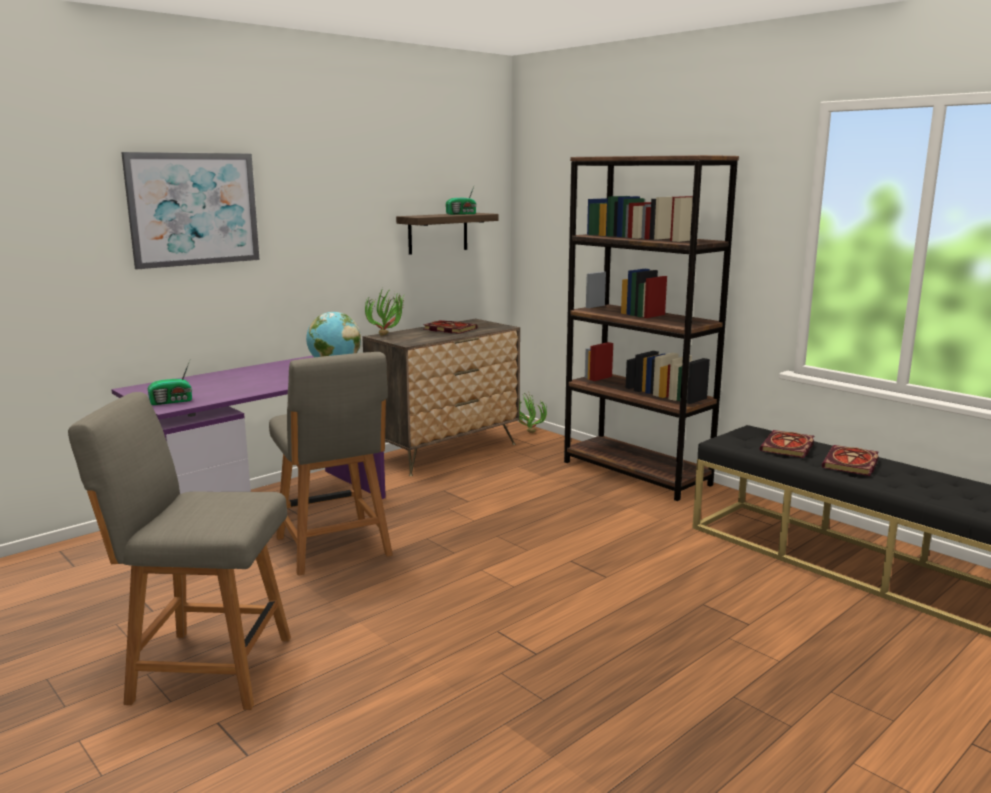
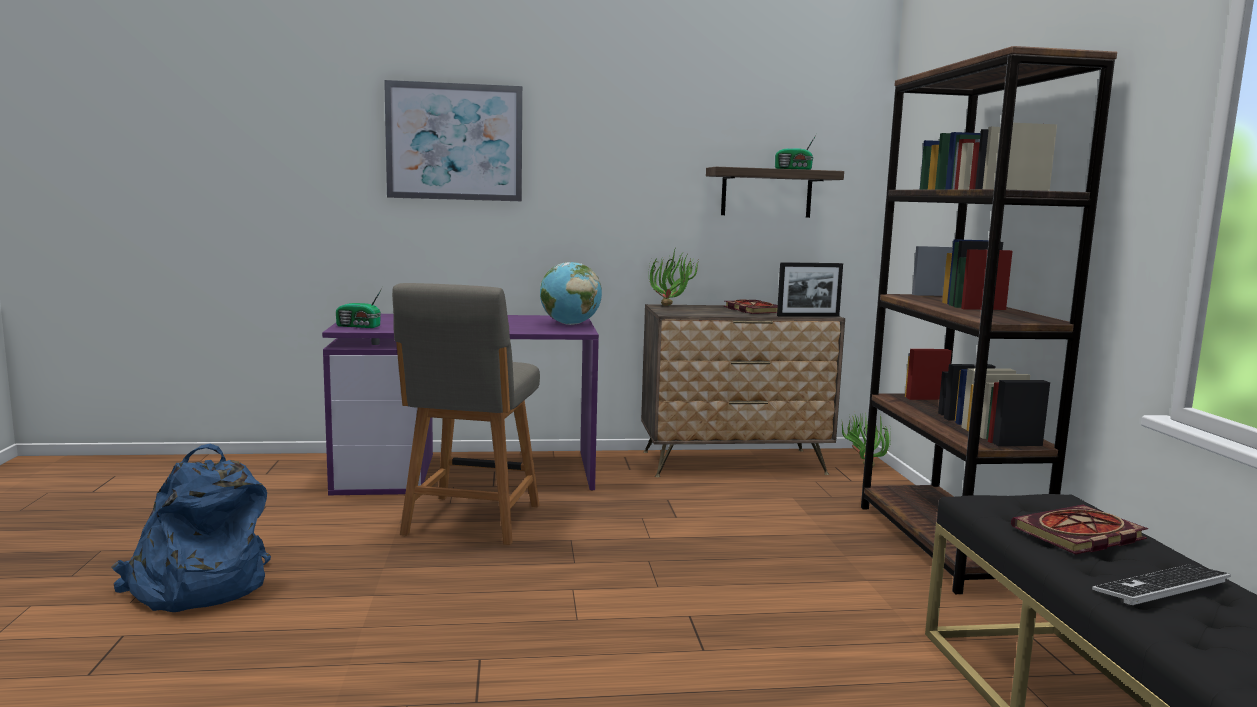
camera: 35 degrees right, 5 degrees down
(206, 668) = (197, 586): grey chair -> blue backpack
(495, 329) = (808, 316): none -> picture frame
(851, 464) = (1161, 587): book -> keyboard

